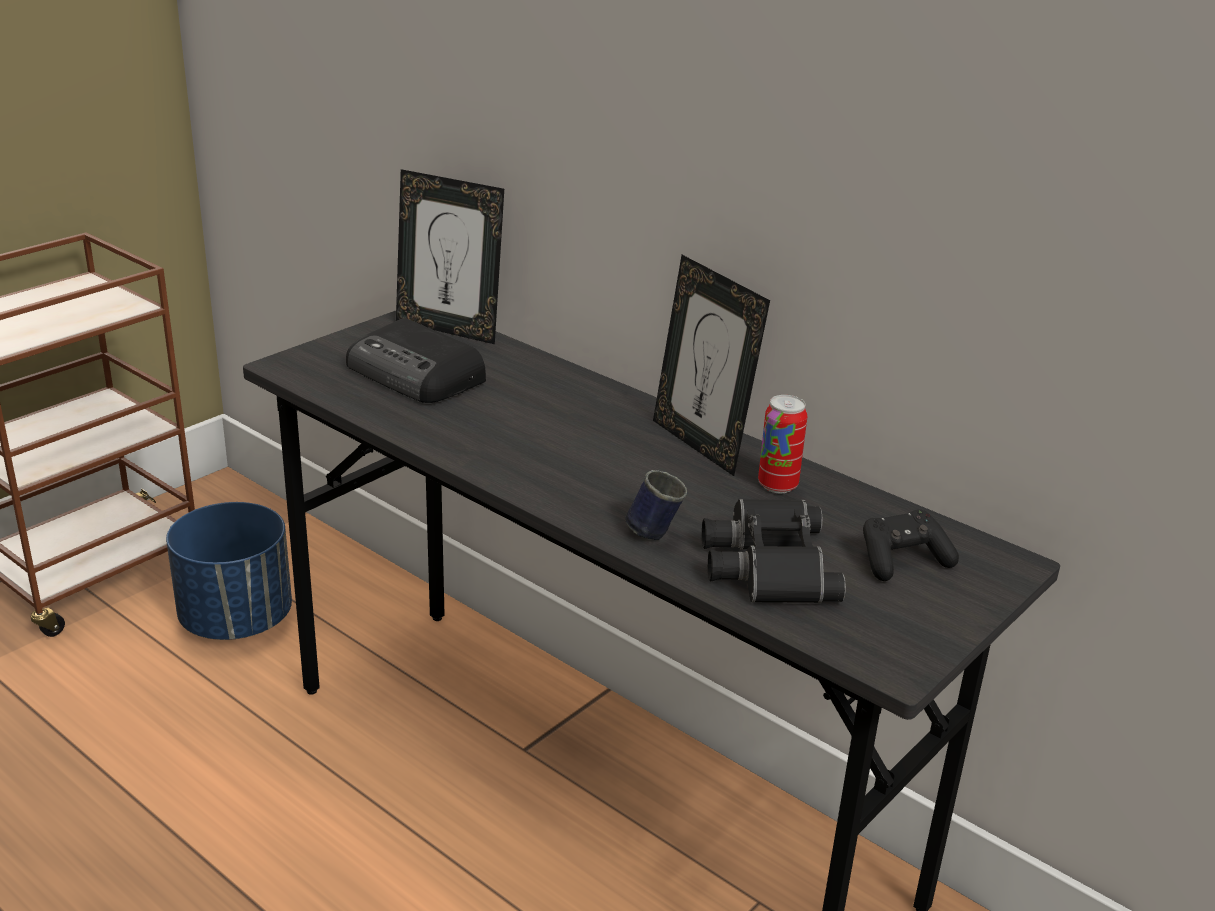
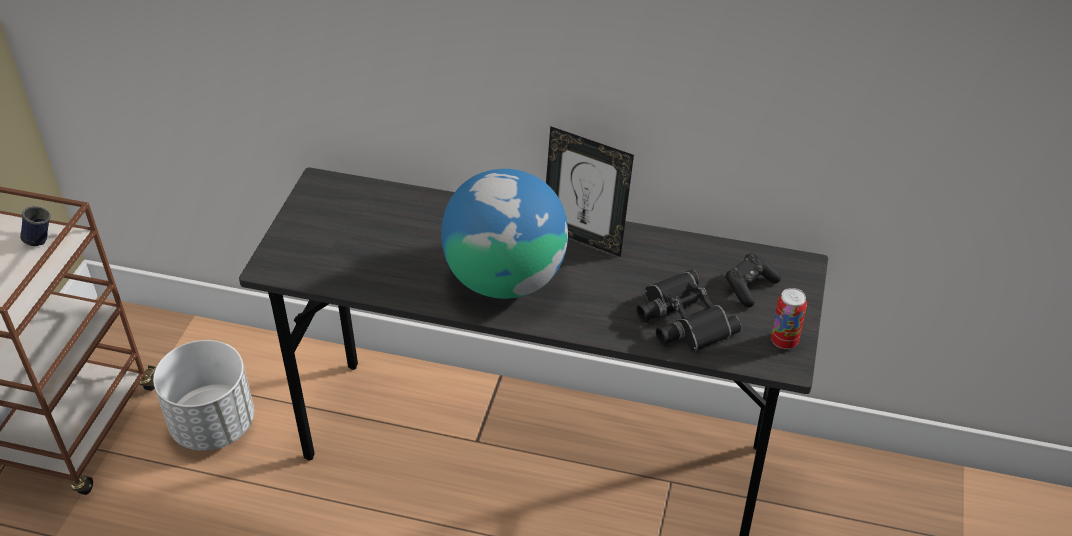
camera: 25 degrees left, 15 degrees up
(237, 620) = (214, 424): blue planter -> white planter
(416, 375) = (364, 242): radio -> none
(449, 329) = (349, 189): picture frame -> none
(555, 452) = (505, 278): none -> globe
(654, 529) = (605, 318): blue mug -> blue mug (40, 237)
(777, 485) = (649, 254): can -> can (784, 341)

